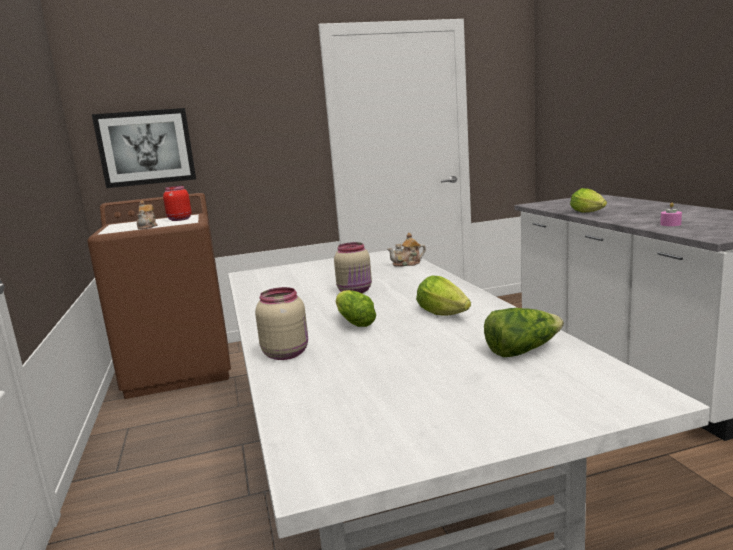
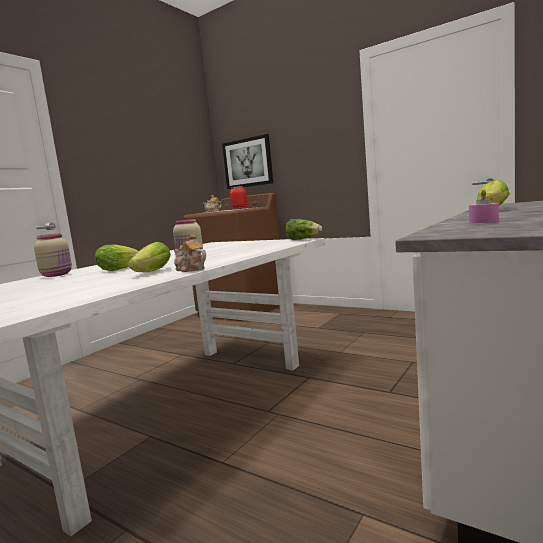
camera: 50 degrees right, 5 degrees down
(407, 264) = (276, 246): teapot -> teapot (190, 270)
(522, 350) = (67, 295): lettuce -> lettuce (303, 239)

